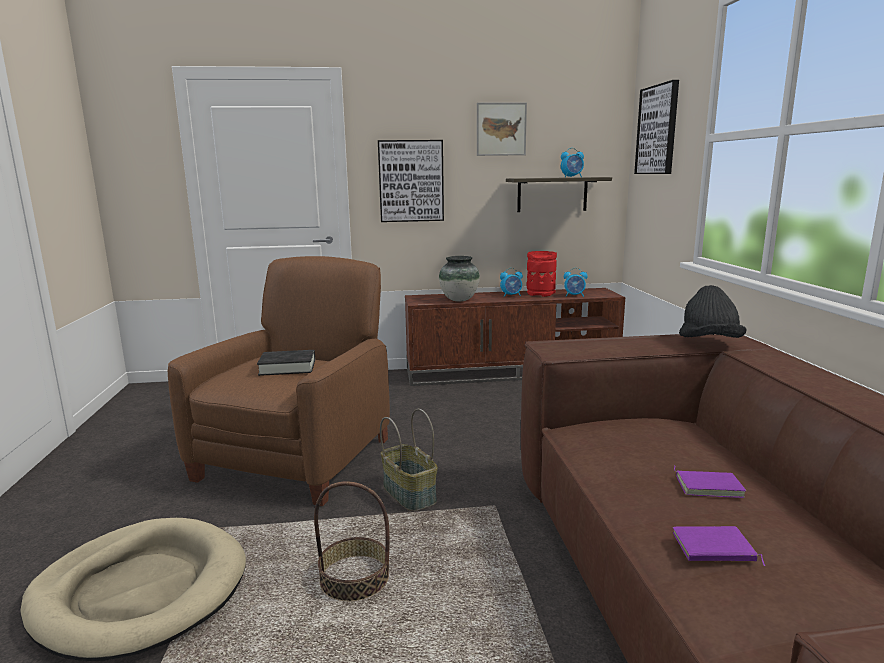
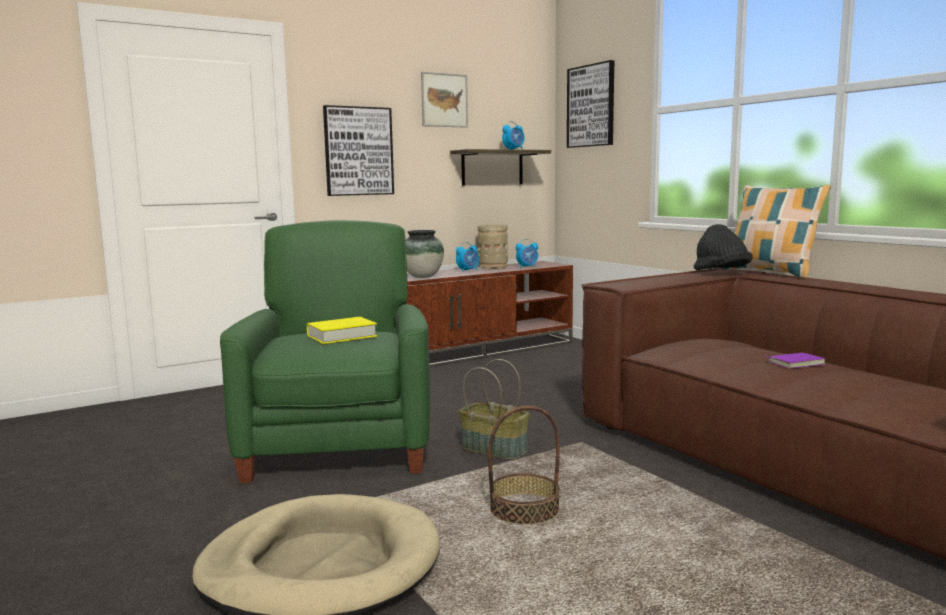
camera: 25 degrees left, 5 degrees down
(287, 367) = (342, 336): black book -> yellow book
(297, 457) = (339, 445): brown armchair -> green armchair
(541, 293) = (493, 268): red vase -> beige vase
(713, 549) = (844, 388): purple book -> none
(778, 349) = (771, 273): none -> pillow

